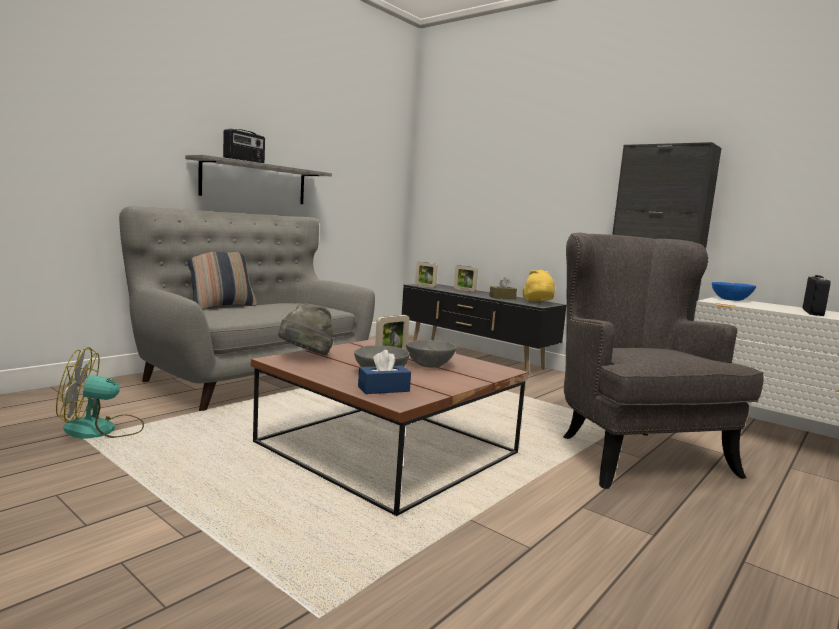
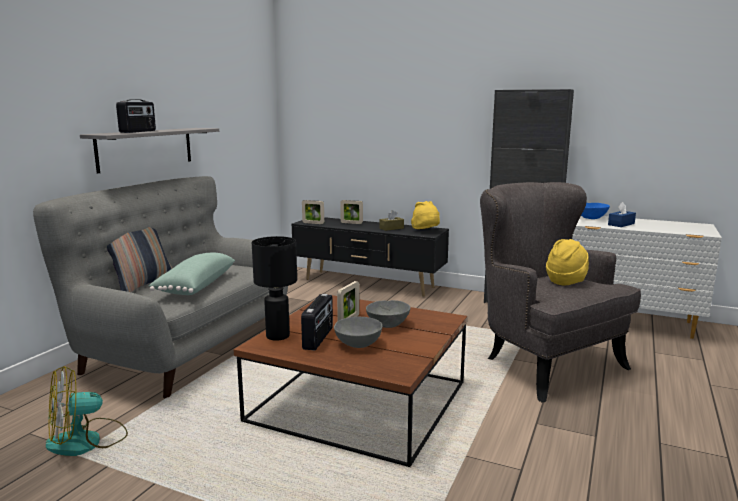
camera: 15 degrees left, 5 degrees up
(264, 311) = (195, 286): none -> green pillow
(305, 356) = (278, 336): grey hat -> black table lamp
(383, 389) = (376, 362): blue tissue box -> blue tissue box (621, 224)
(663, 350) = (566, 281): none -> yellow hat
(813, 312) = (656, 226): radio -> radio (319, 338)

